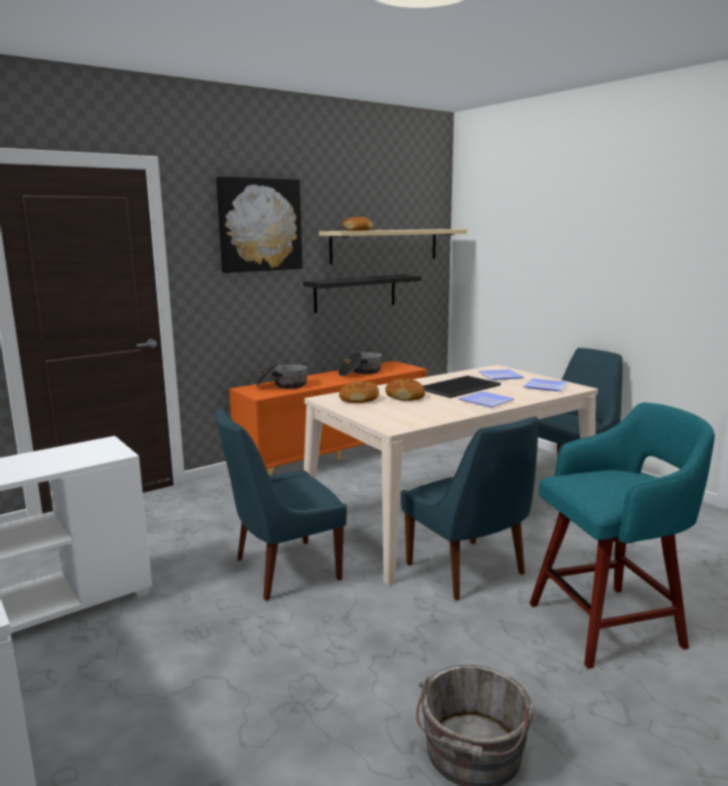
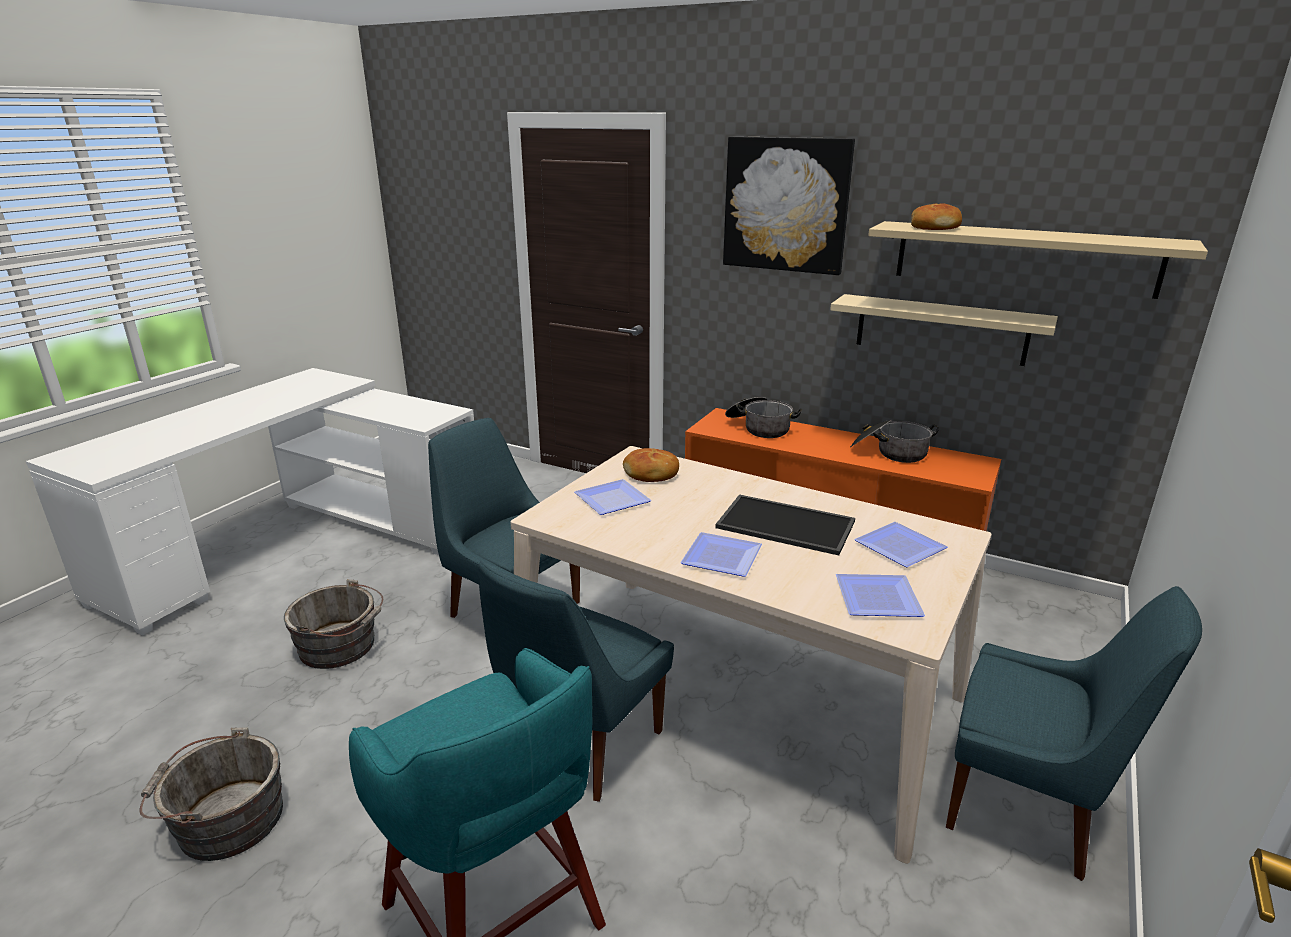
camera: 65 degrees right, 10 degrees up
(252, 669) = (341, 646): none -> grey bucket
(355, 293) = (941, 329): black shelf -> beige shelf
(386, 411) = (609, 499): none -> plate
(405, 396) = (691, 497): bread -> none

